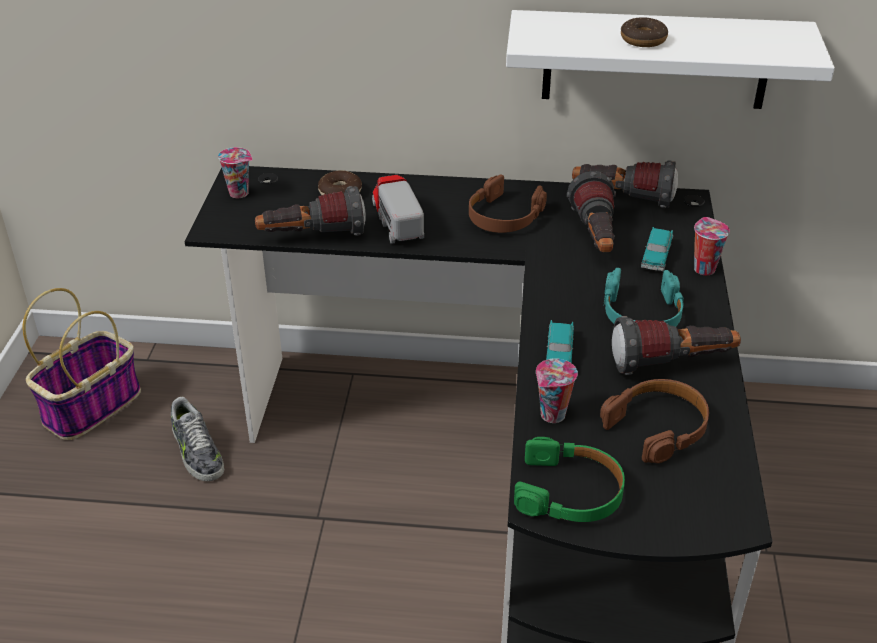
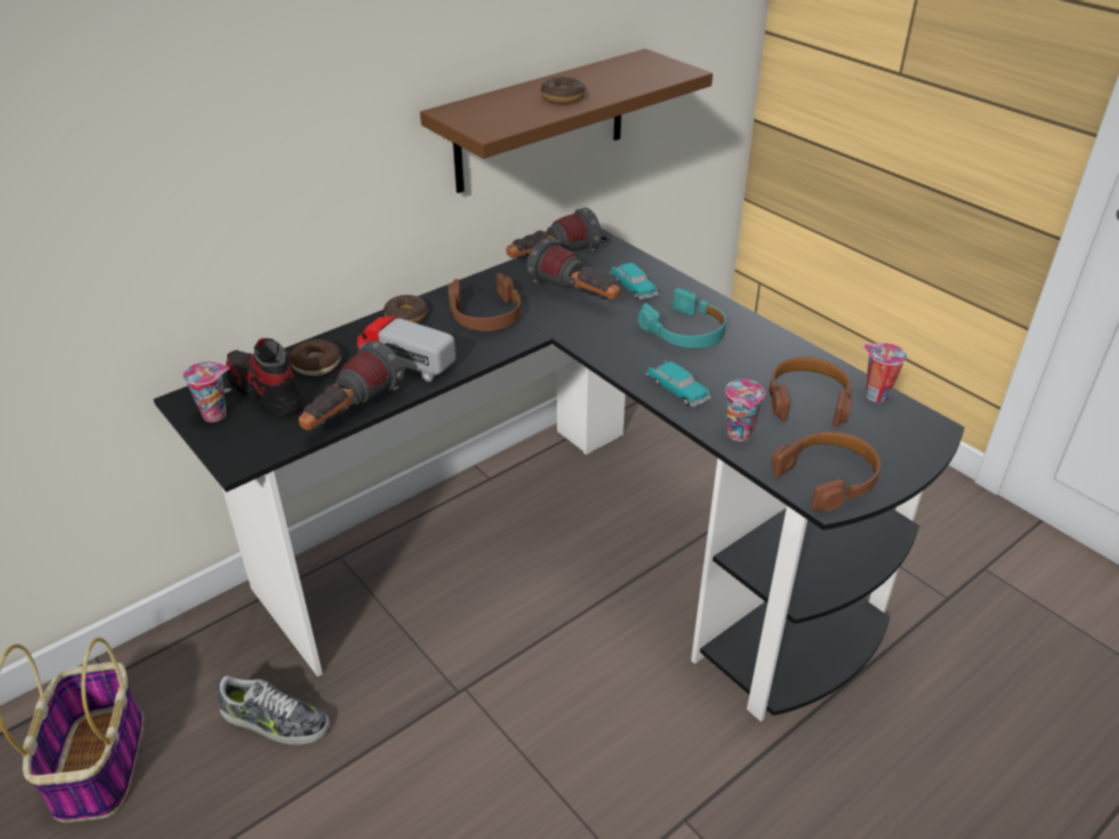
camera: 45 degrees left, 0 degrees up
(285, 193) = (266, 391): none -> shoe
(445, 188) = (406, 316): none -> donut
(570, 492) = (828, 477): green headphones -> brown headphones
(656, 60) = (541, 121): white shelf -> brown shelf
(672, 364) = (754, 354): flashlight -> none
(703, 268) = (675, 280): cup -> cup (874, 395)

